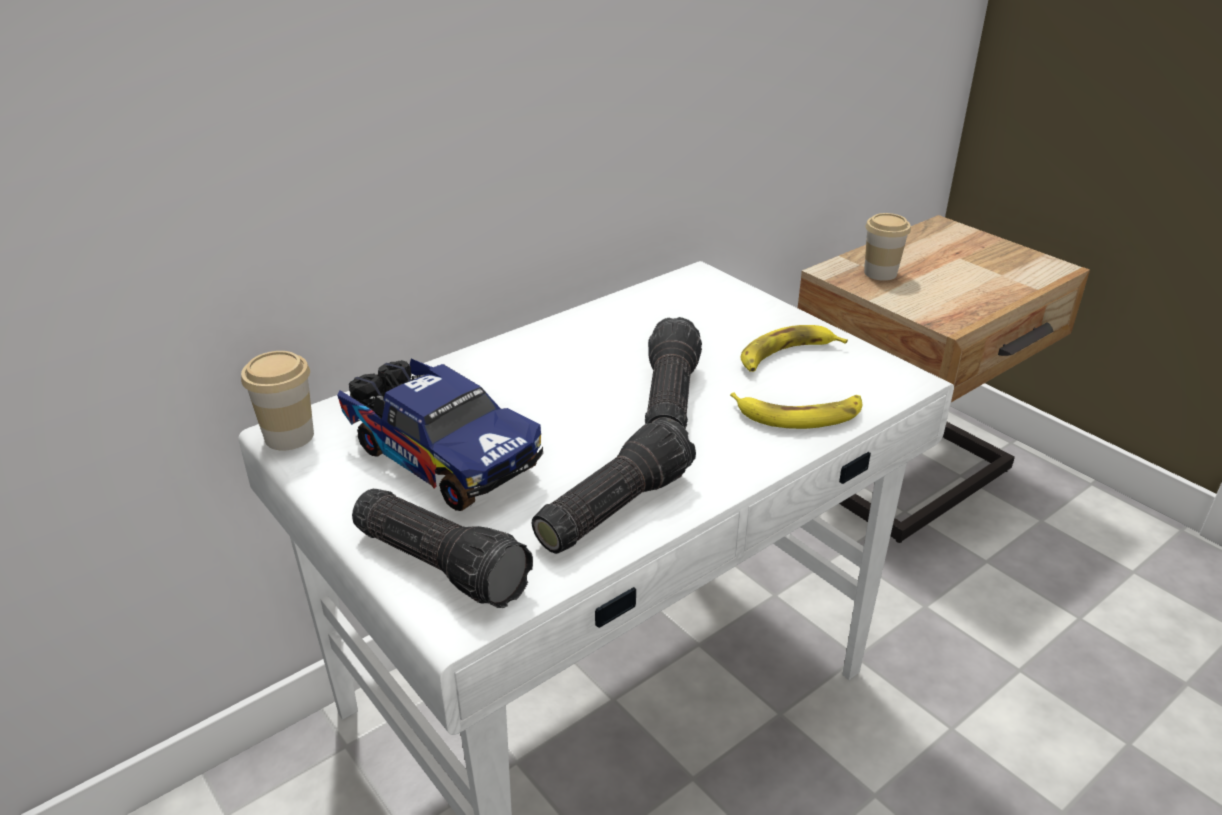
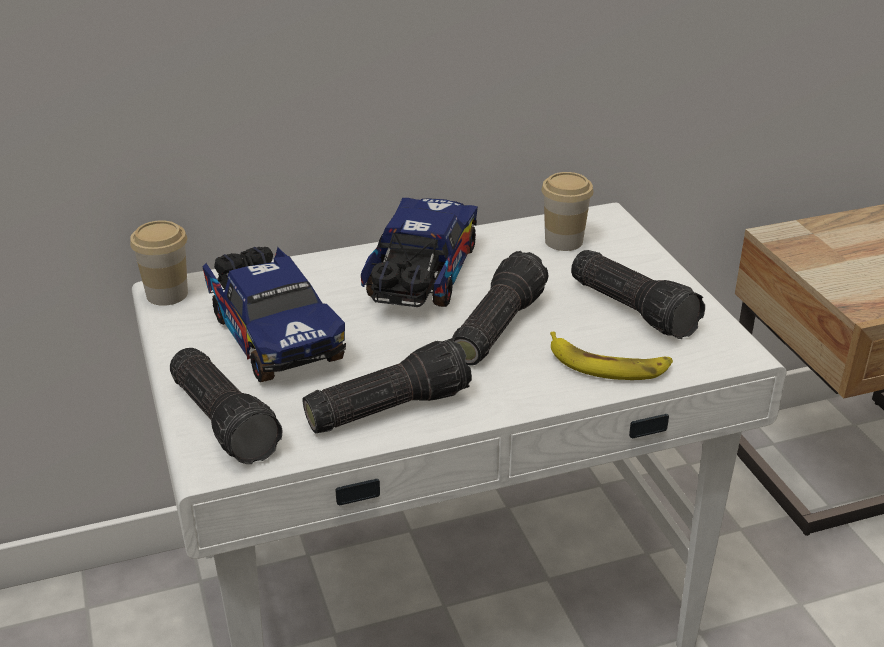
camera: 20 degrees right, 0 degrees up
(560, 367) = (420, 279): none -> toy truck
(786, 356) = (634, 308): banana -> flashlight
(880, 273) = (828, 246): cup -> cup (563, 241)

